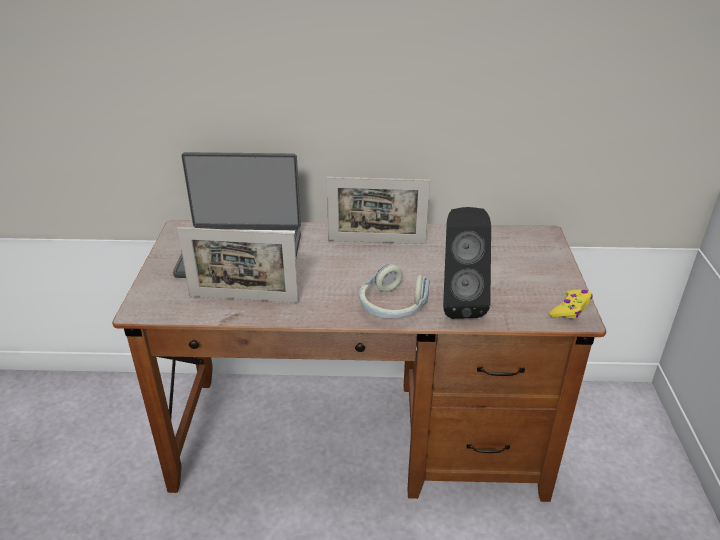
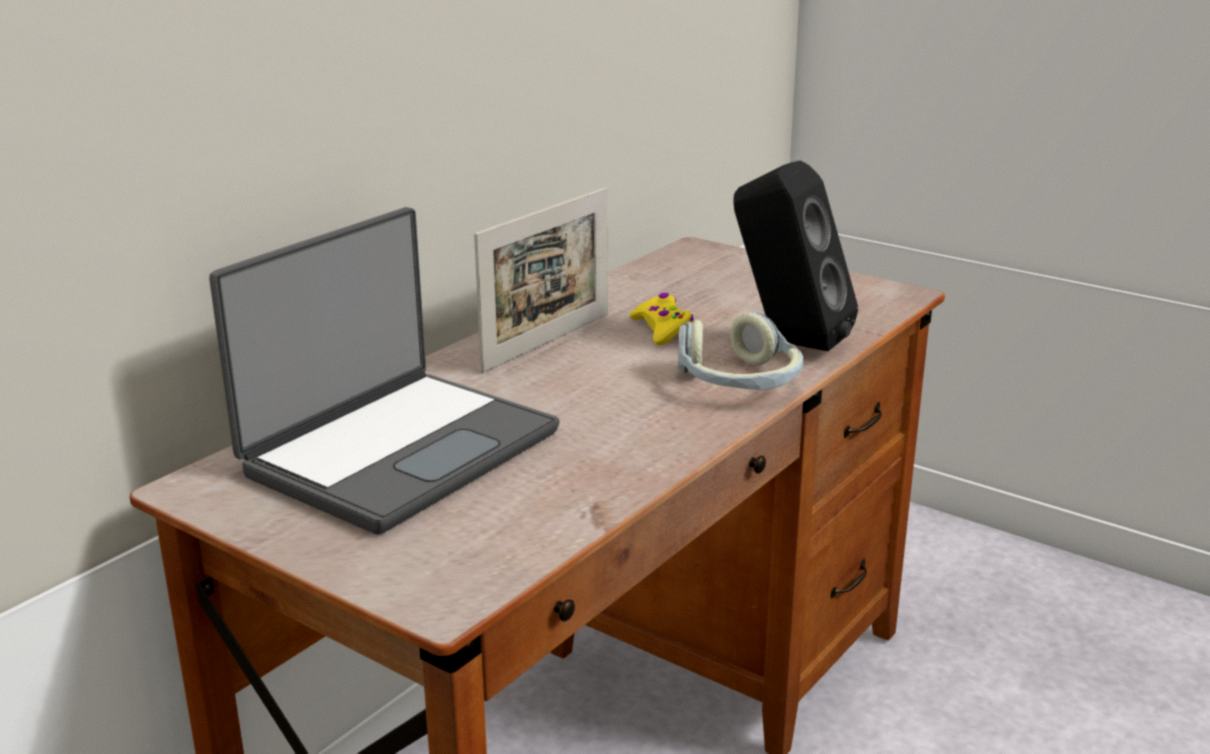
camera: 55 degrees left, 10 degrees down
(243, 299) = (556, 487): picture frame -> none
(571, 309) = (880, 291): yellow game controller -> yellow game controller (662, 329)

